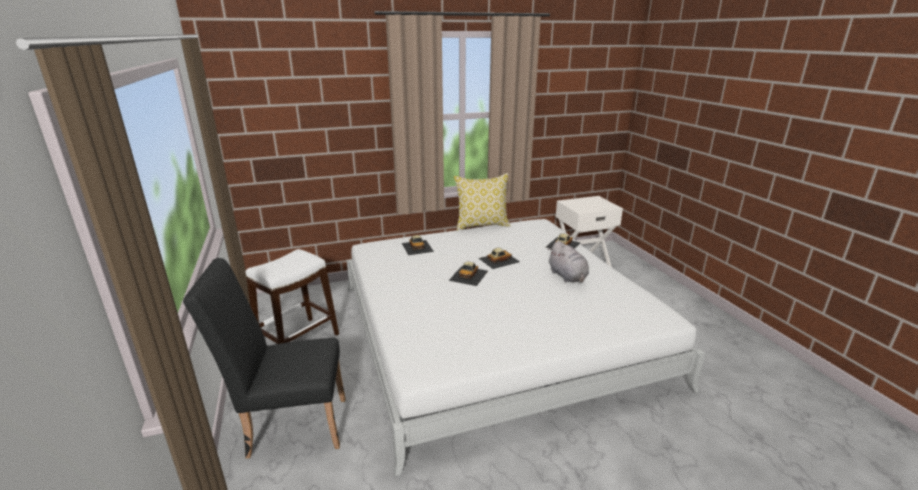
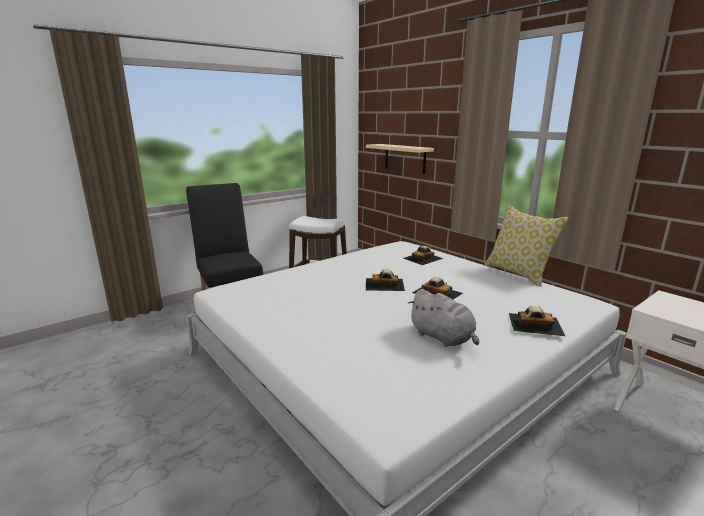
camera: 70 degrees right, 5 degrees down
(308, 157) = (405, 158): none -> beige shelf
(568, 277) = (443, 338): grey plush toy -> grey plush toy turned 90 degrees counterclockwise

